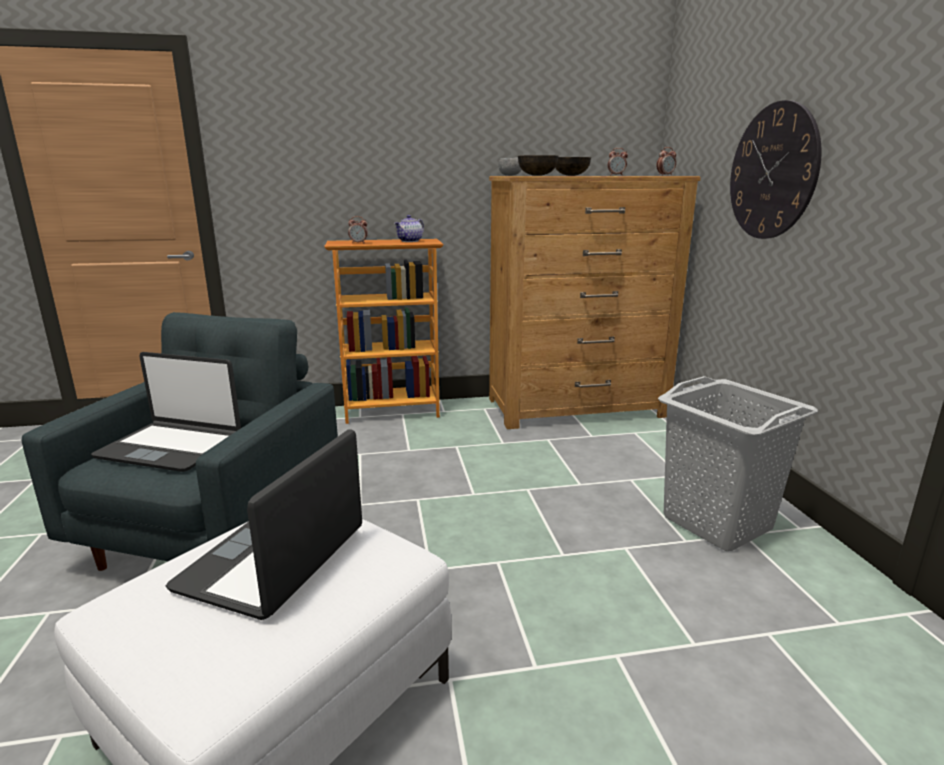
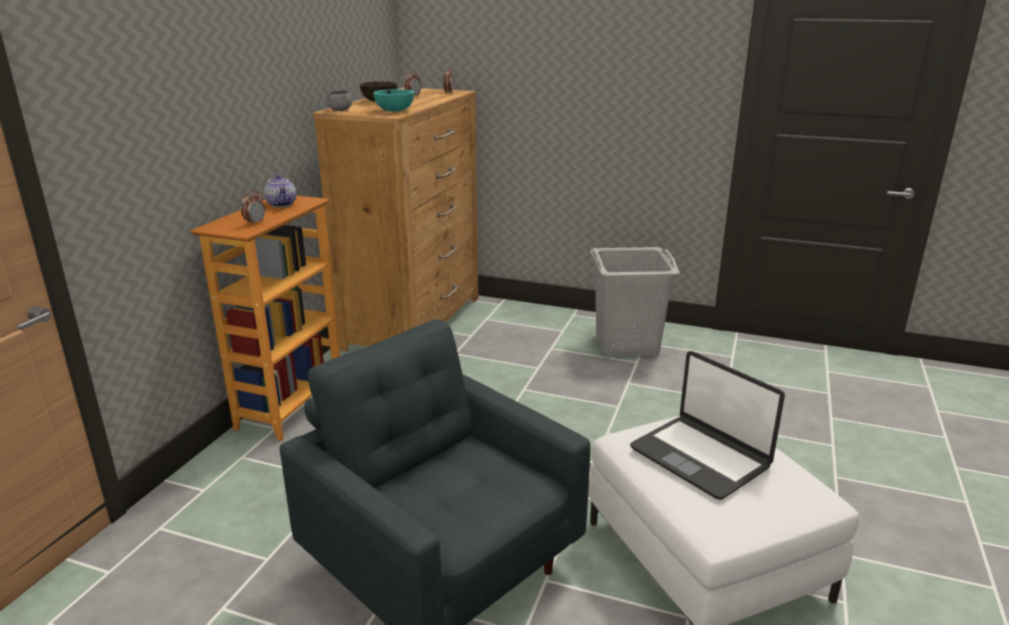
camera: 60 degrees left, 5 degrees up
(171, 447) = (453, 488): laptop -> none
(537, 175) = (395, 111): brown bowl -> turquoise bowl
(772, 172) = (562, 91): wall clock -> none

